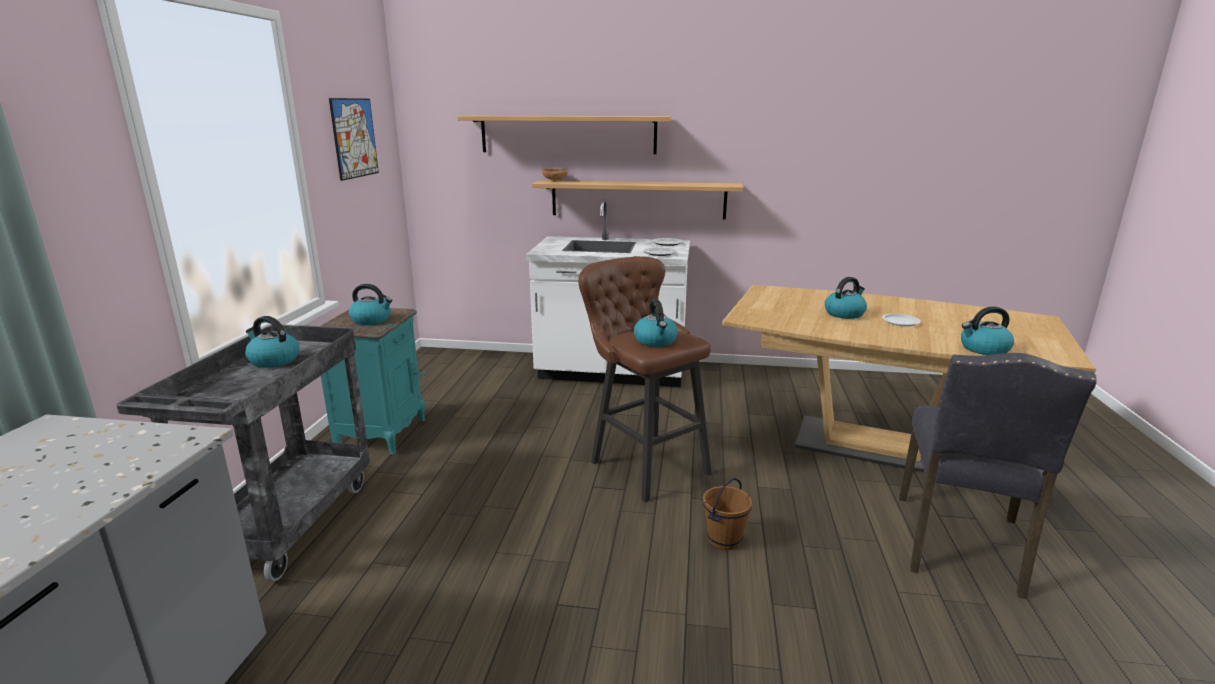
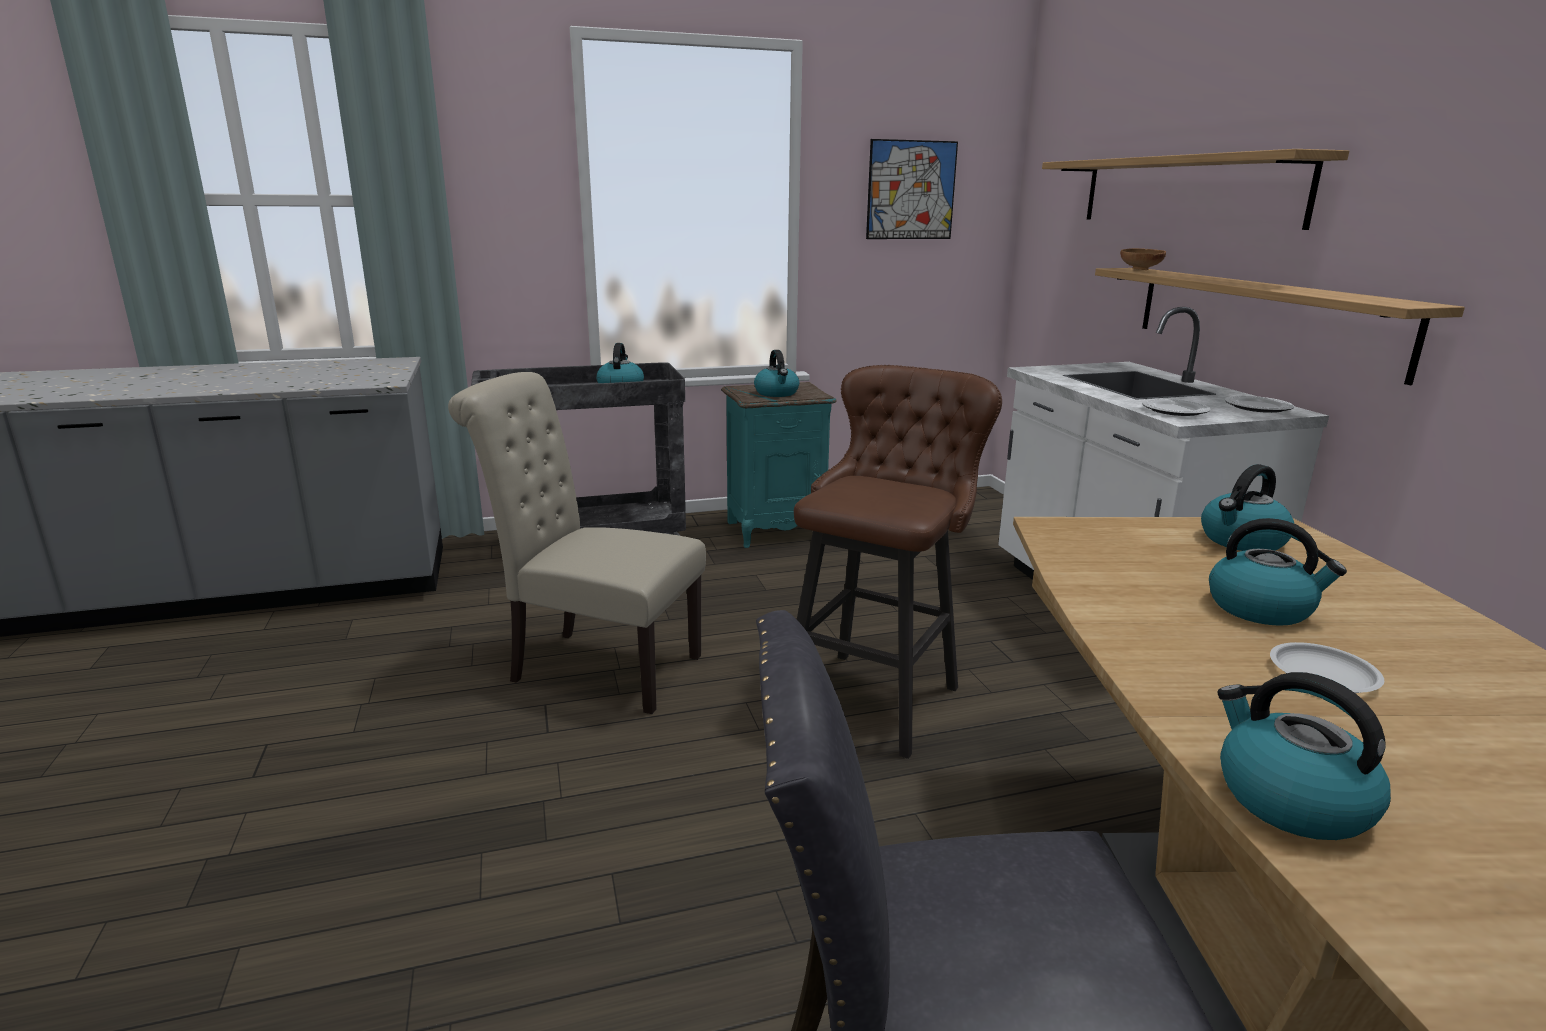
camera: 65 degrees right, 0 degrees up
(520, 567) = (595, 667): none -> beige chair
(656, 341) = (864, 494): kettle -> kettle (1242, 541)
(723, 539) = (737, 801): brown bucket -> none

